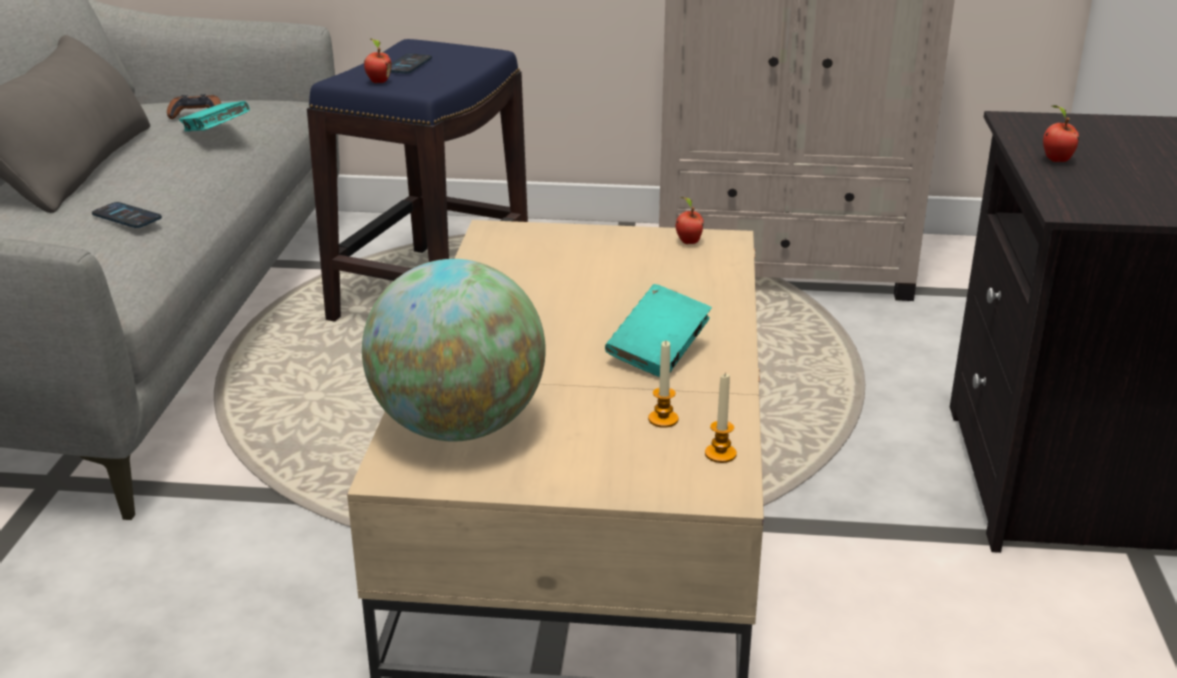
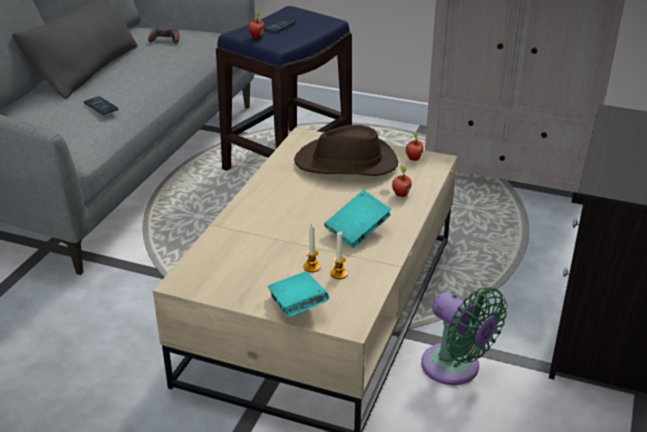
camera: 15 degrees right, 5 degrees up
(216, 135) = (169, 56): turquoise book -> turquoise book (297, 307)
(458, 427) = (226, 260): globe -> none
(586, 260) = (347, 163): none -> brown hat
(720, 454) = (359, 300): candle -> candle (312, 267)
(844, 562) = (455, 368): none -> green fan
(1055, 160) = (617, 147): apple -> apple (400, 194)

